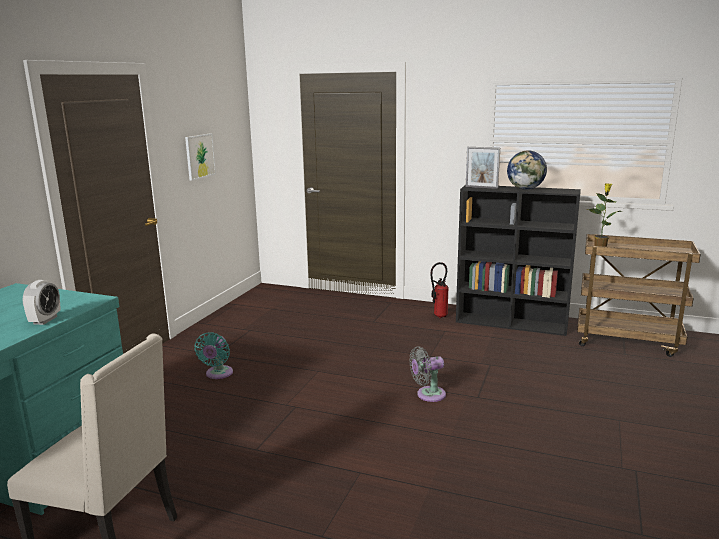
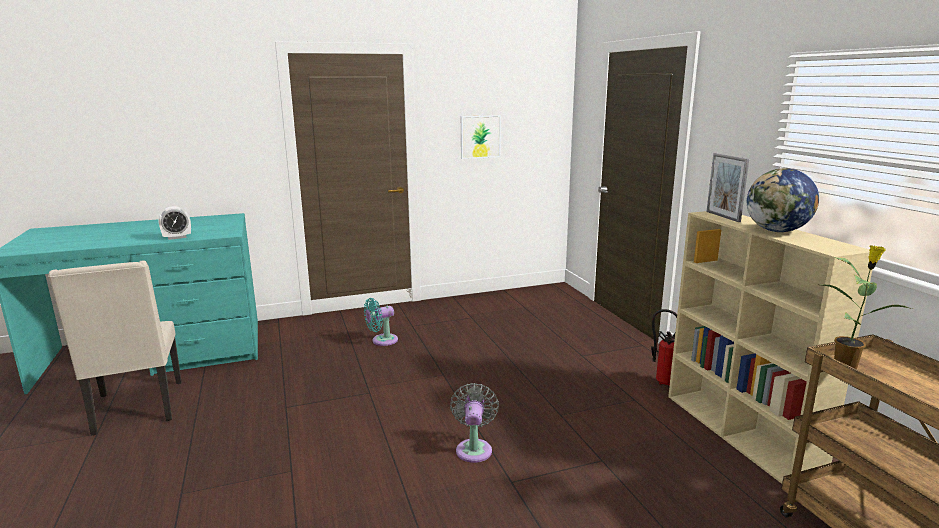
camera: 50 degrees right, 0 degrees up
(428, 395) = (474, 448): grey fan -> grey fan turned 60 degrees clockwise
(512, 323) = (740, 434): black bookcase -> beige bookcase

